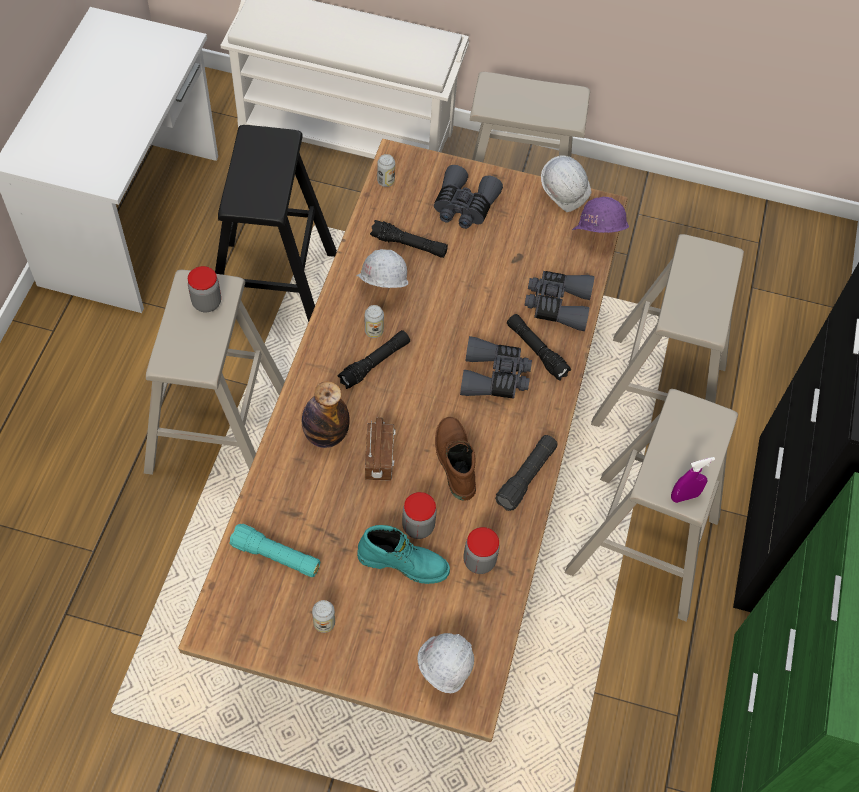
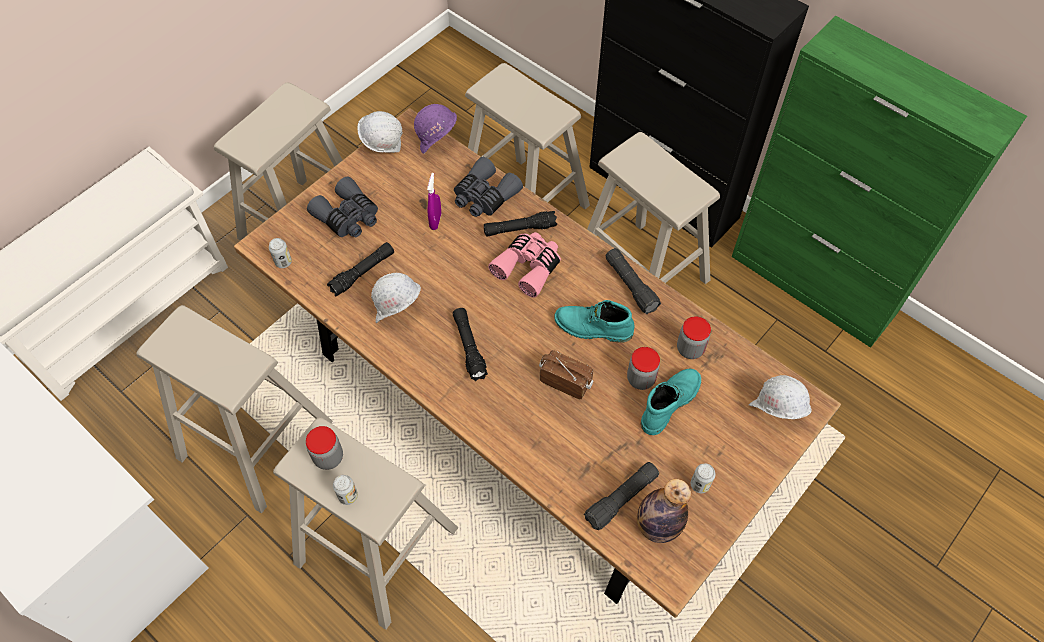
camera: 60 degrees left, 0 degrees up
(273, 288) = (255, 440): black stool -> beige stool
(276, 556) = (621, 499): turquoise flashlight -> black flashlight
(326, 435) = (521, 413): bottle -> bottle (657, 526)
(374, 331) = (436, 335): can -> can (348, 496)
(454, 461) = (592, 328): brown boot -> turquoise boot
(494, 376) = (528, 267): grey binoculars -> pink binoculars
(684, 496) = (695, 193): purple spray bottle -> purple spray bottle (435, 221)

